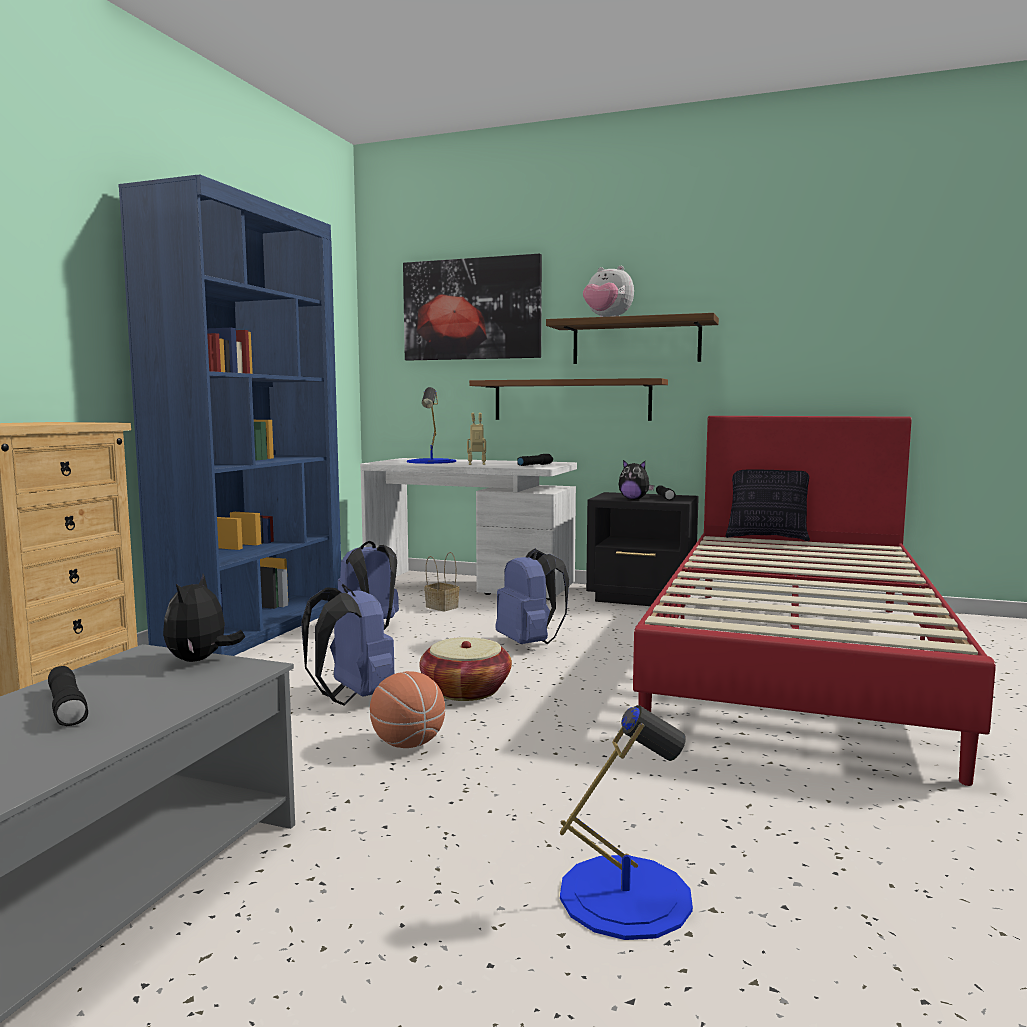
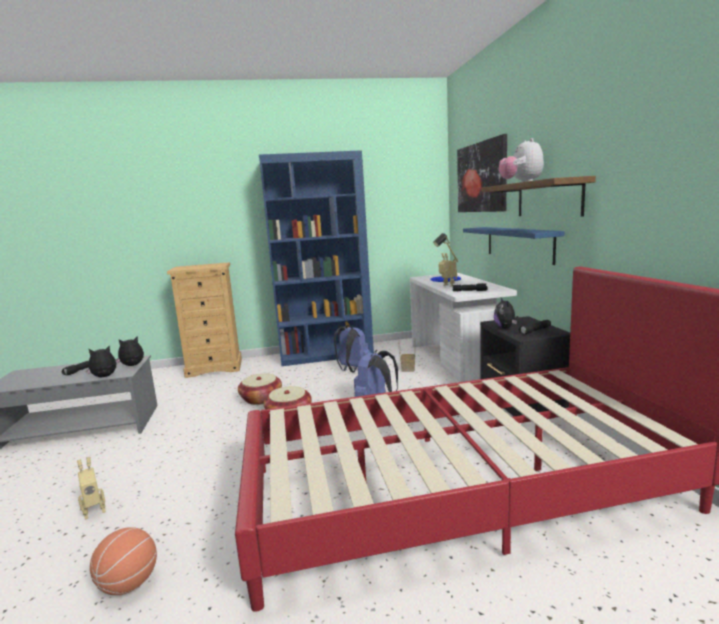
camera: 60 degrees right, 5 degrees up
(227, 686) = (104, 377): none -> plush toy
(353, 697) = (261, 399): blue backpack -> basket
(408, 744) = (219, 425): basketball -> basketball (128, 584)
(571, 400) = (518, 243): brown shelf -> blue shelf
(625, 895) = (94, 511): blue table lamp -> toy robot
(767, 538) = (599, 387): pillow -> none

